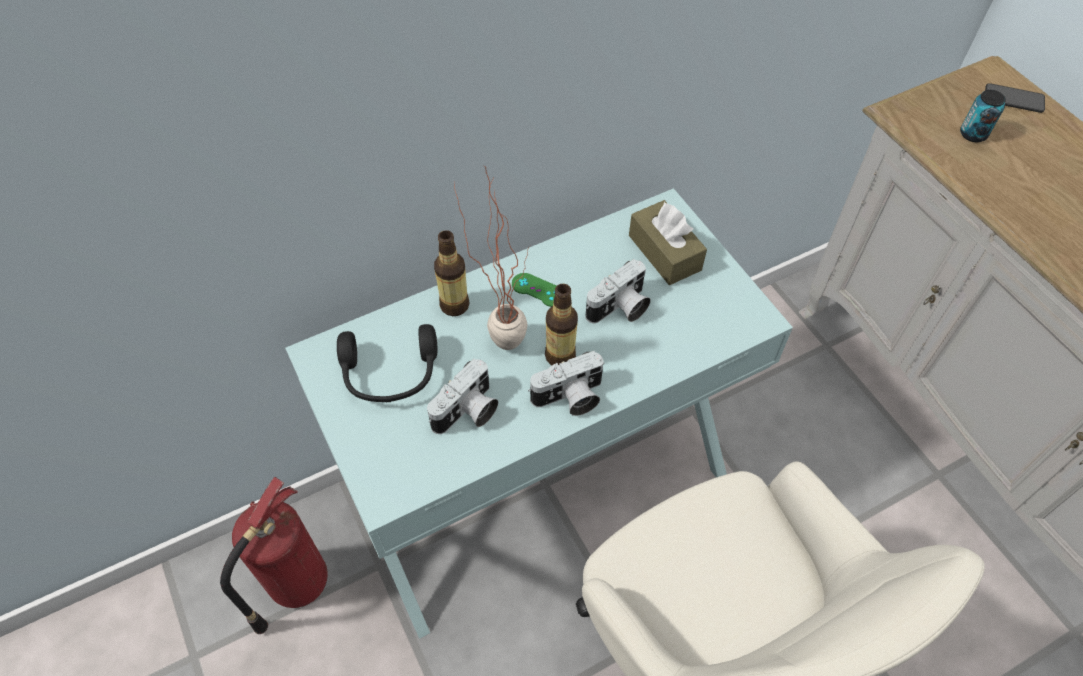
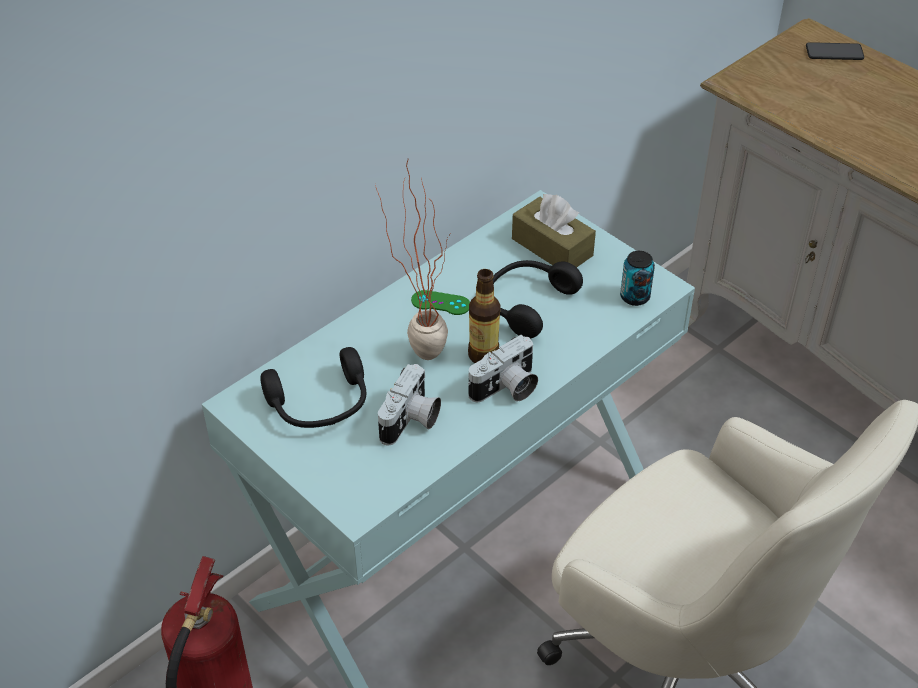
camera: 15 degrees left, 10 degrees down
(454, 305) = (361, 332): bottle -> none
(620, 309) = (526, 303): camera -> black headphones
(973, 134) = (807, 88): can -> can (635, 297)

